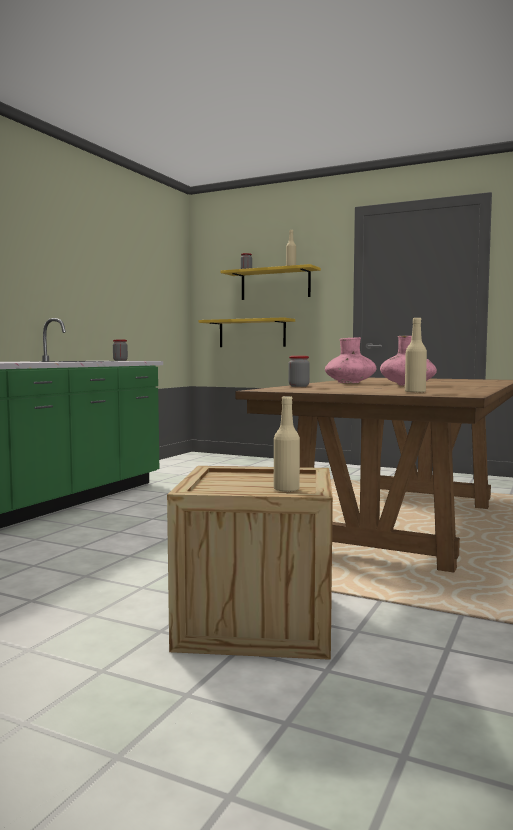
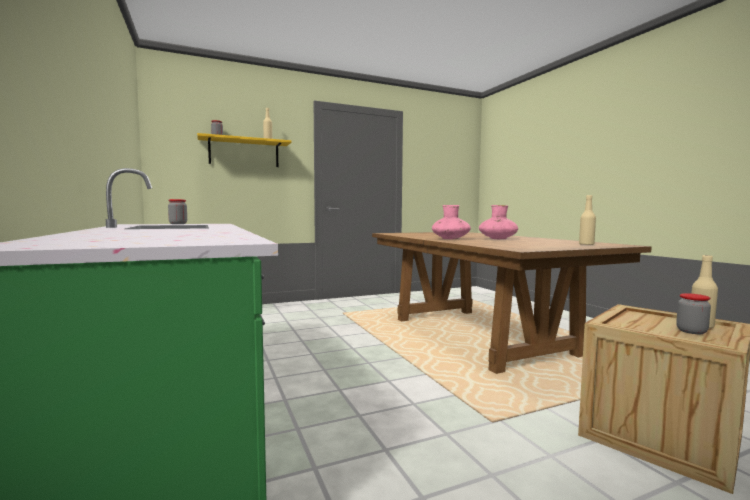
camera: 50 degrees left, 0 degrees up
(252, 333) = (220, 195): yellow shelf -> none
(298, 386) = (479, 244): jar -> jar (691, 331)

